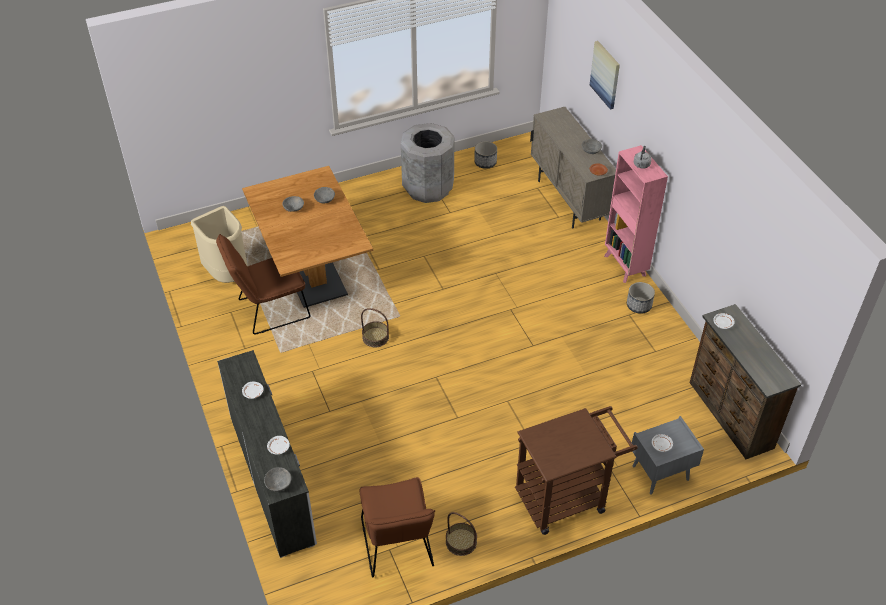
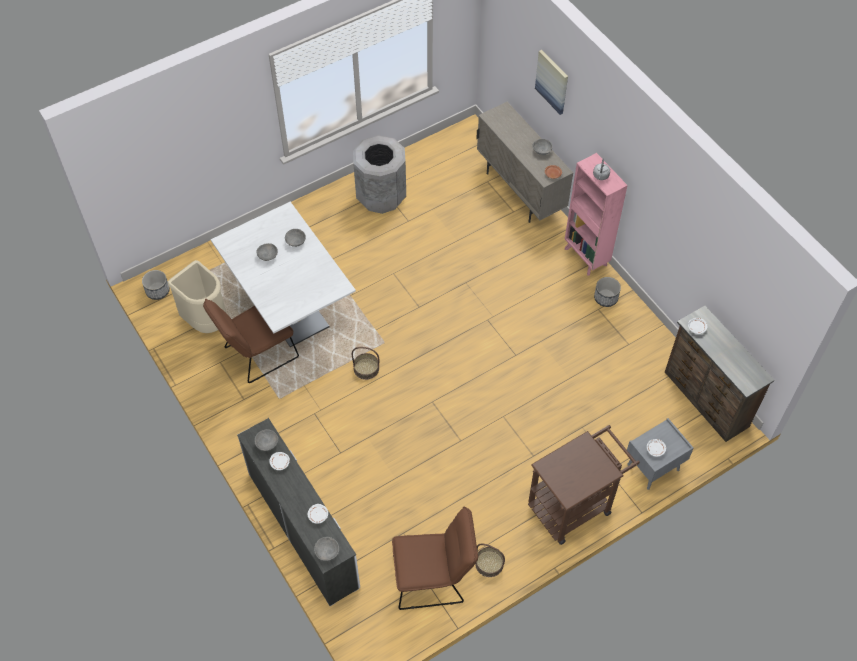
camera: 10 degrees left, 10 degrees up
(244, 373) = (267, 444): none -> grey bowl
(312, 273) = (289, 308): brown dining table -> white dining table
(398, 547) = (434, 578): brown chair -> brown chair turned 75 degrees counterclockwise
(485, 162) = (431, 159): planter -> planter (157, 291)

